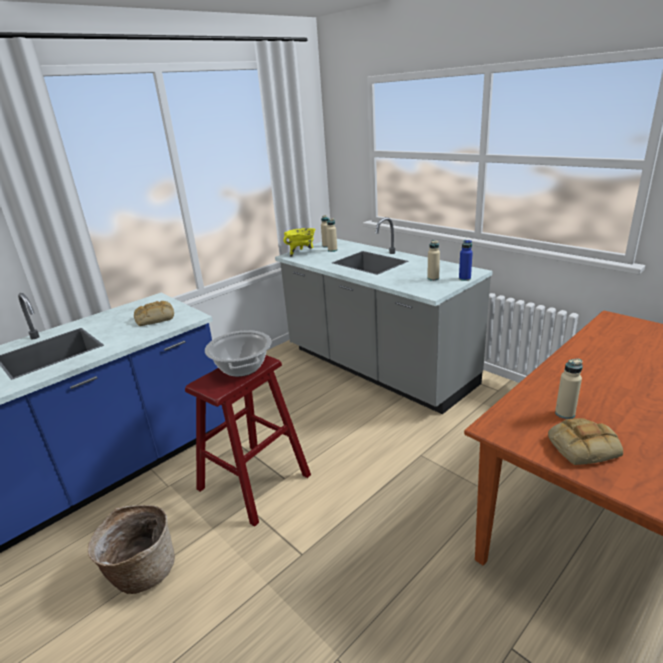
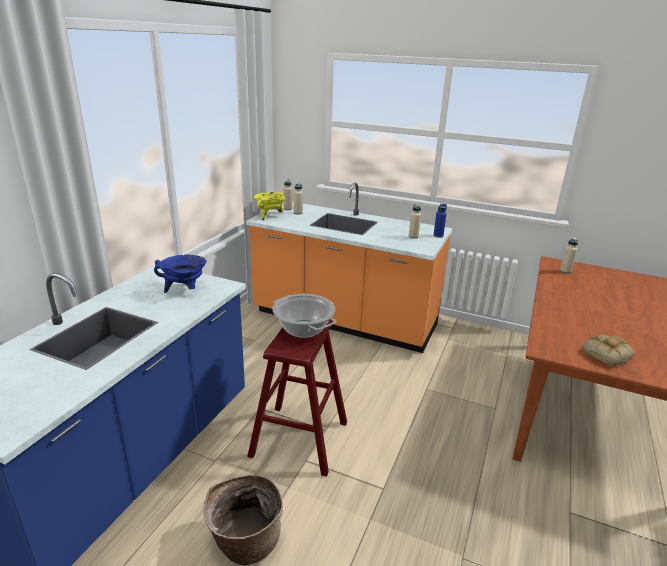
camera: 25 degrees left, 0 degrees up
(154, 318) = (185, 290): bread -> blue cooking pot
(377, 367) = (344, 320): grey counter -> orange counter
(564, 414) = (578, 333): beige bottle -> beige bottle (565, 271)

